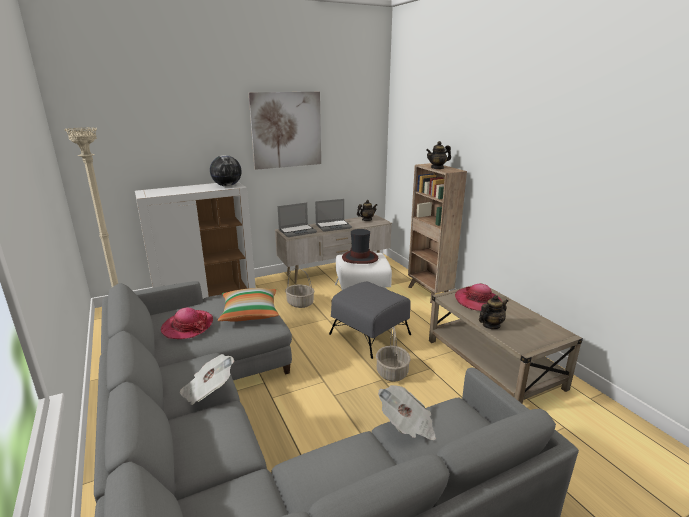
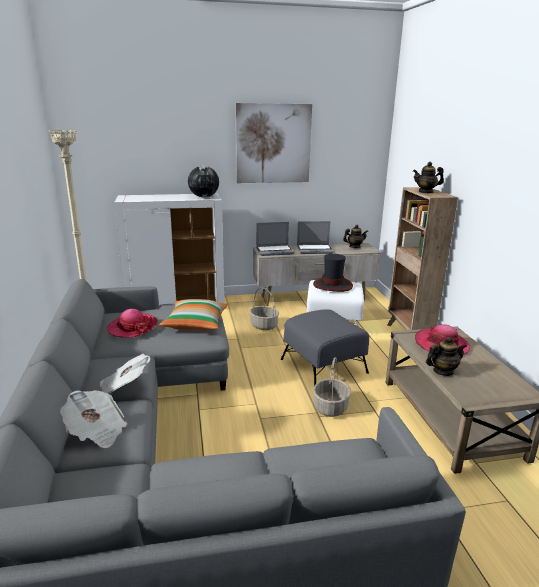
camera: 15 degrees right, 0 degrees up
(407, 425) = (298, 452): newspaper -> newspaper (96, 431)

